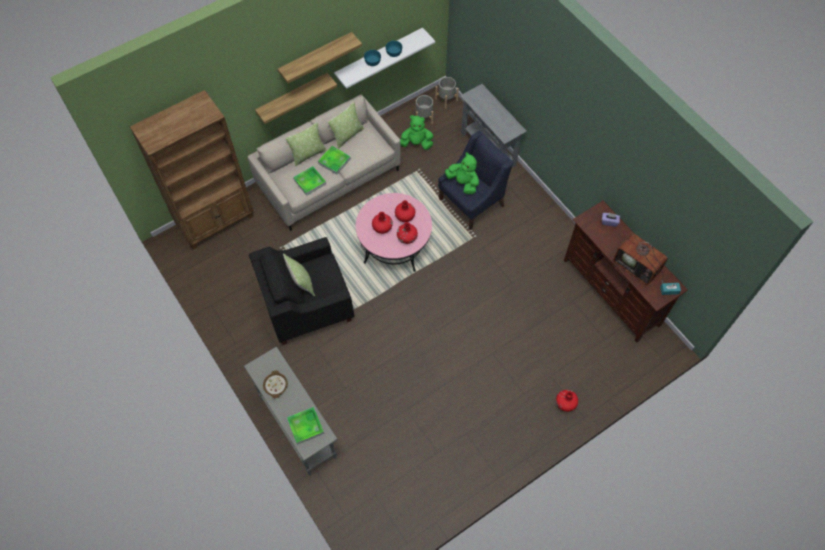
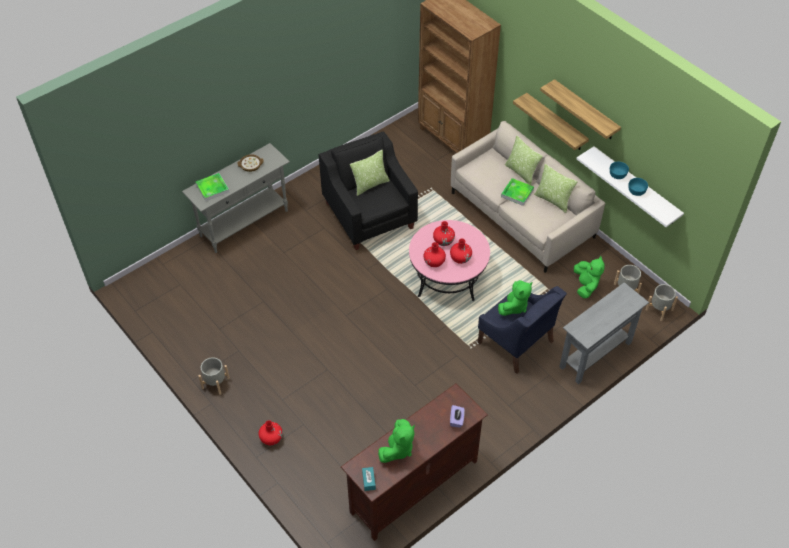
camera: 85 degrees right, 10 degrees down
(310, 182) = (487, 177): tray -> none
(503, 455) = (215, 383): none -> grey planter
(638, 267) = (397, 449): television -> green plush toy

